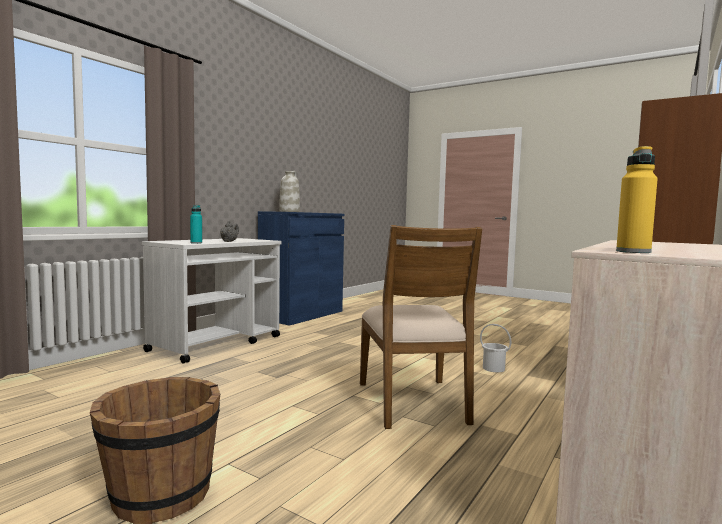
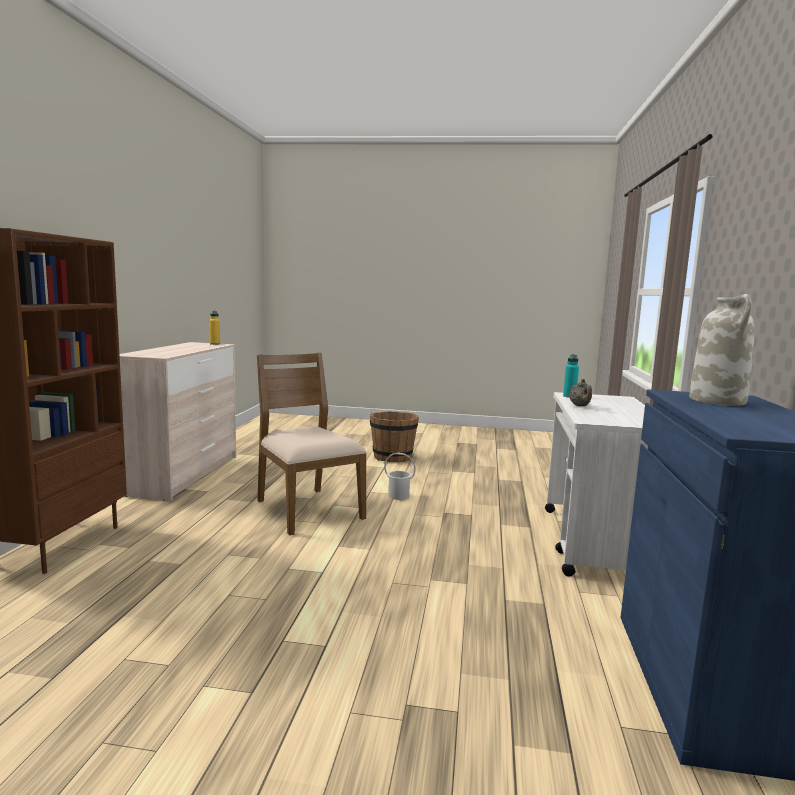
camera: 155 degrees right, 5 degrees up
(493, 369) = (222, 567): white bucket -> white bucket (398, 496)

